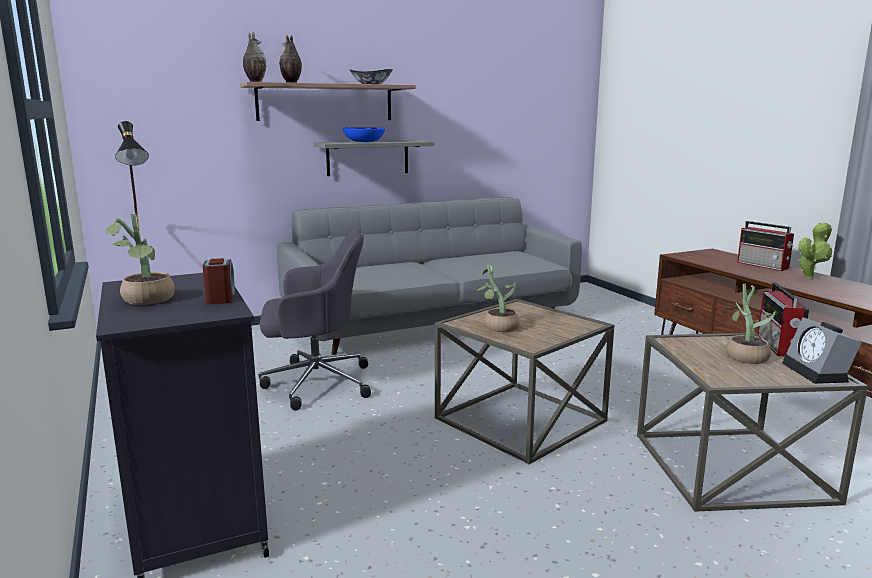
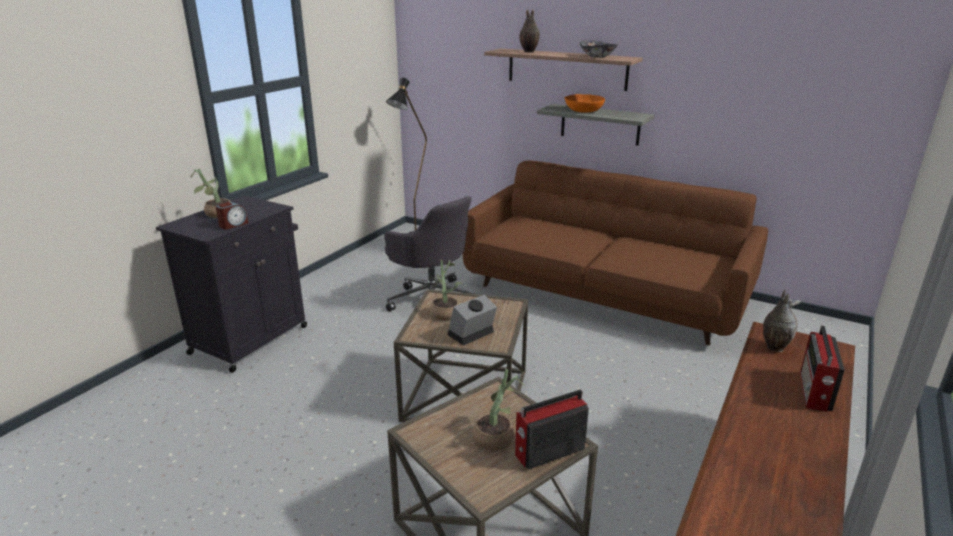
camera: 55 degrees right, 10 degrees up
(255, 82) = (498, 50): vase -> vase (774, 347)
(363, 142) = (583, 111): blue bowl -> orange bowl
(432, 321) = (604, 293): grey sofa -> brown sofa
(810, 277) = (805, 432): potted plant -> none
(818, 373) = (487, 485): alarm clock -> alarm clock (471, 334)

